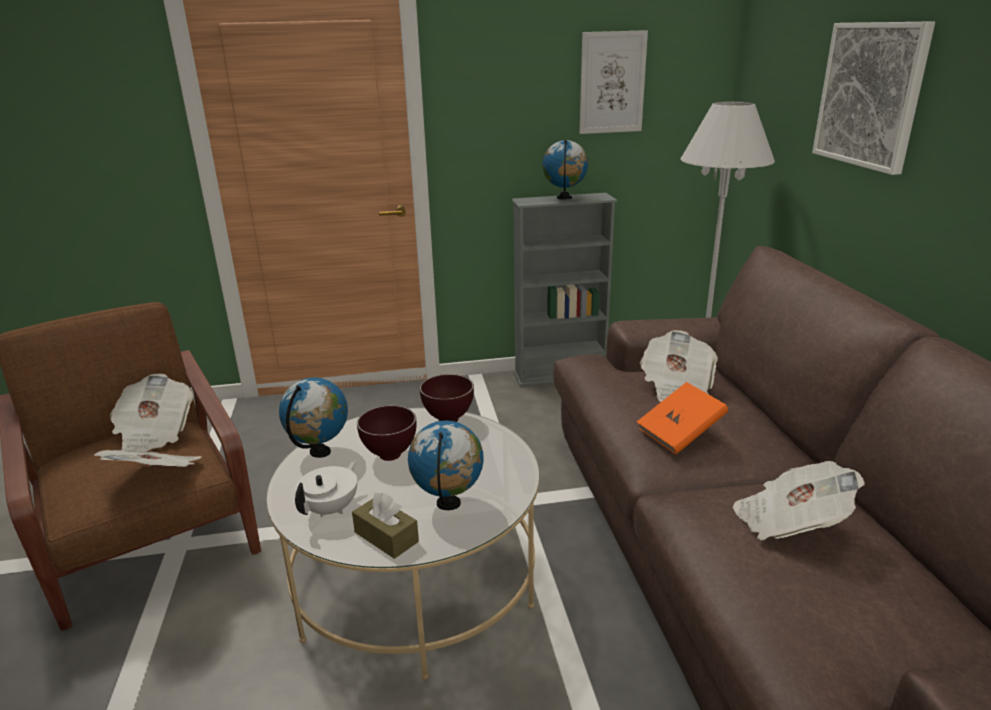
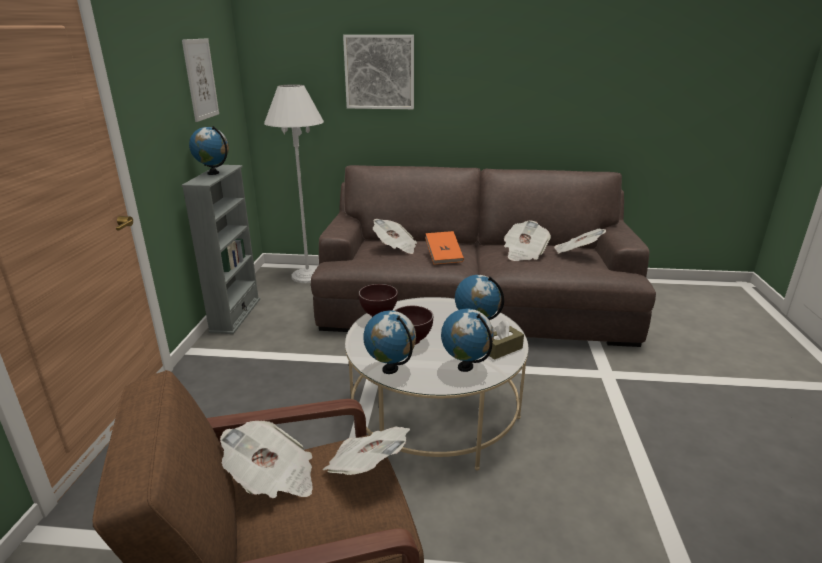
camera: 75 degrees left, 0 degrees up
(331, 508) = (465, 367): white teapot -> globe
(887, 610) = (576, 252): none -> newspaper

